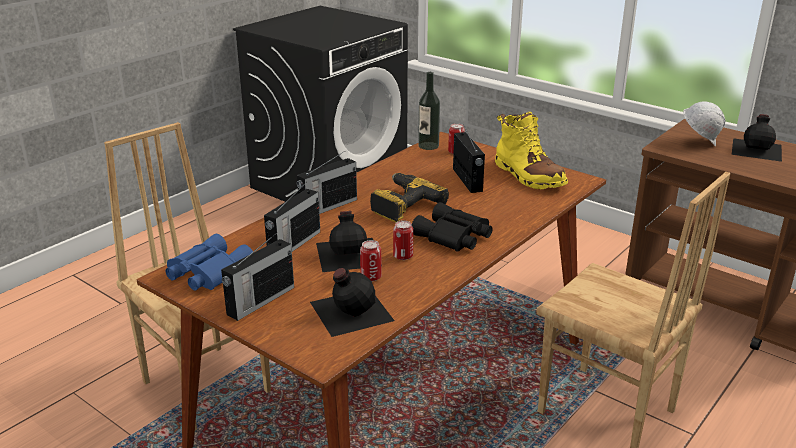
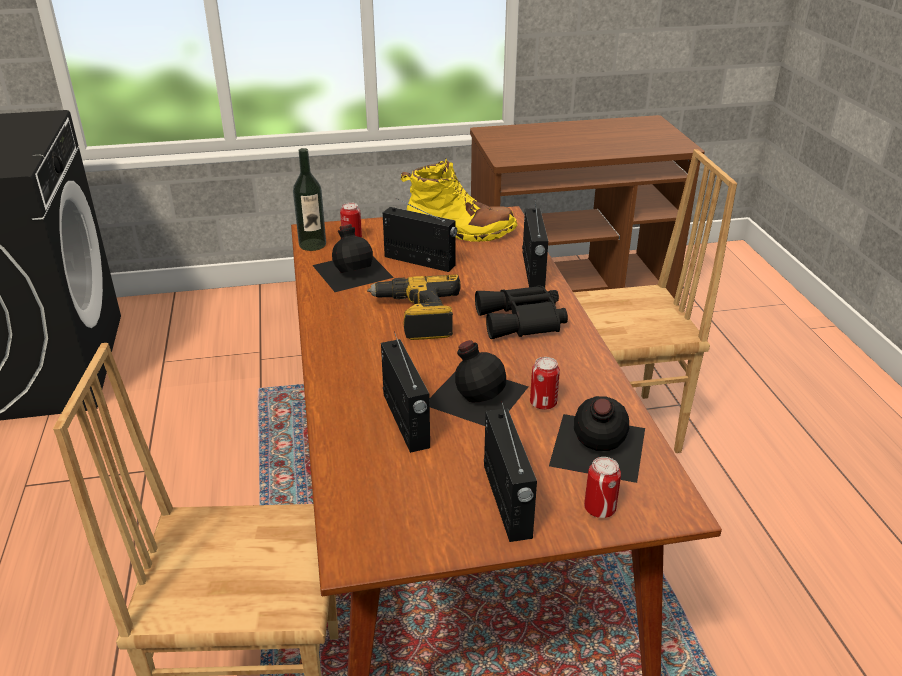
camera: 50 degrees left, 5 degrees up
(207, 272) = (386, 516): blue binoculars -> none
(327, 207) = (351, 361): radio -> radio (533, 270)
(403, 256) = (524, 365): can -> can (599, 509)
(698, 143) = (521, 145): white hard hat -> none
(757, 149) = (565, 134): black bottle -> black bottle (353, 270)

